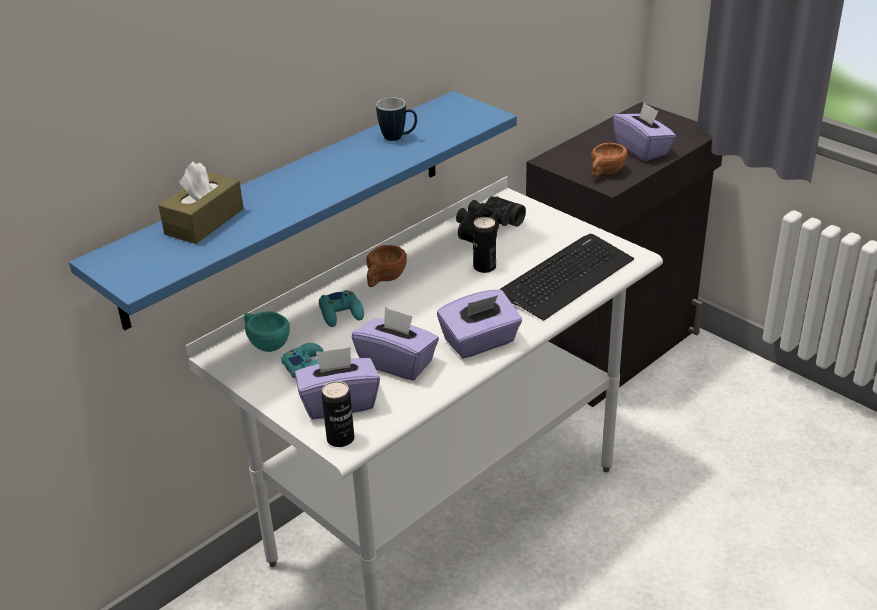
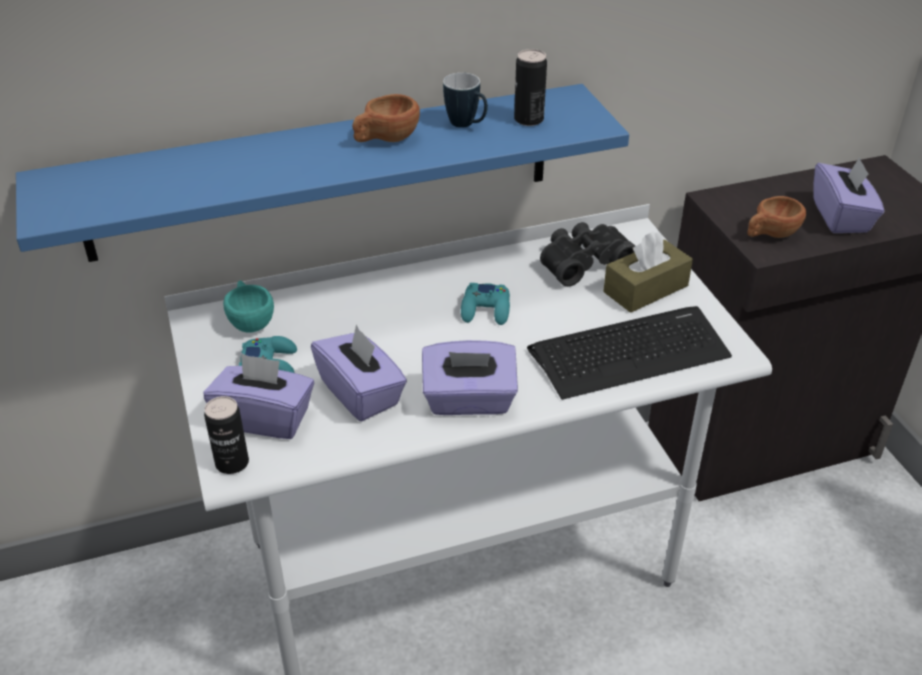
camera: 25 degrees right, 5 degrees up
(204, 221) = (177, 167): brown tissue box -> brown tissue box (645, 289)
(341, 313) = (351, 312): turquoise game controller -> turquoise game controller (486, 309)
(384, 280) = (426, 287): brown cup -> brown cup (385, 139)
(484, 267) = (546, 308): can -> can (528, 119)

